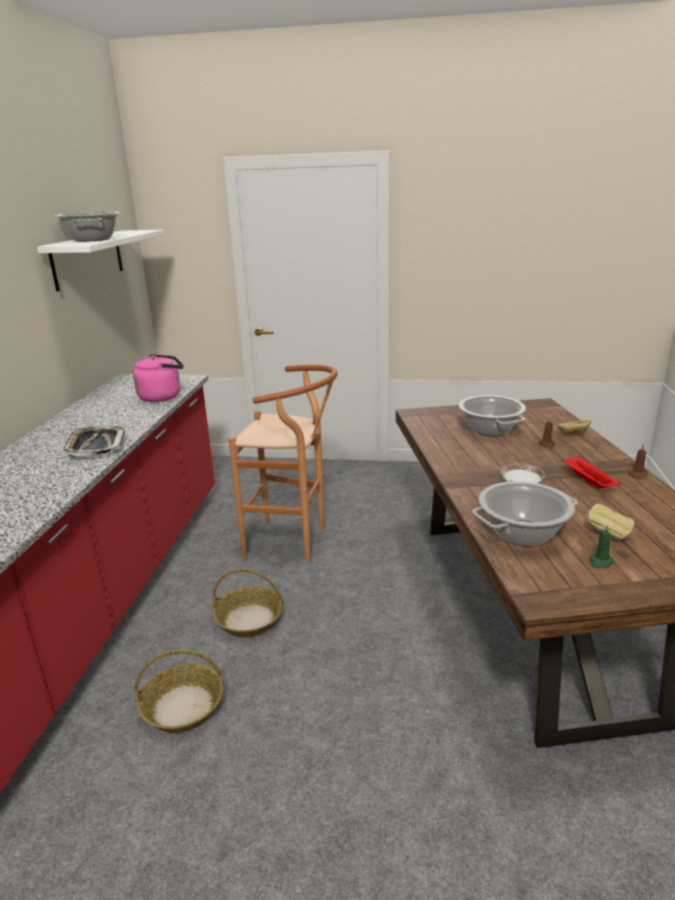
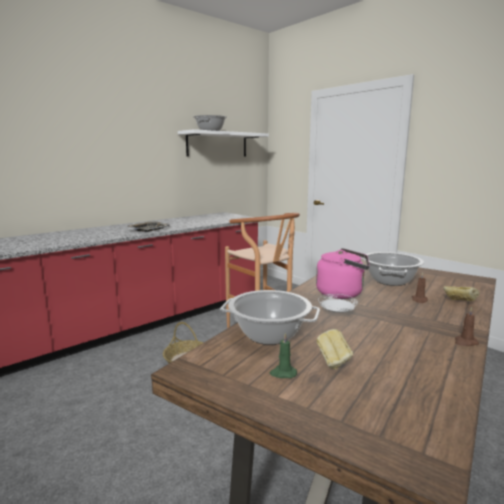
camera: 40 degrees right, 10 degrees down
(162, 396) = (219, 221): pink kettle -> pink kettle (342, 293)
(182, 707) = (103, 381): basket -> none
(587, 481) = (400, 329): red tray -> none

